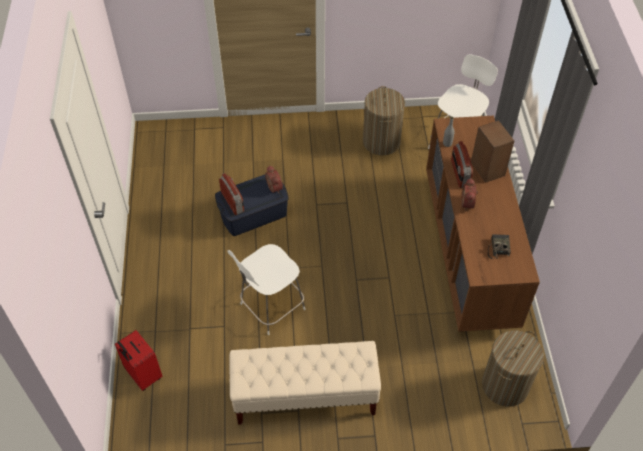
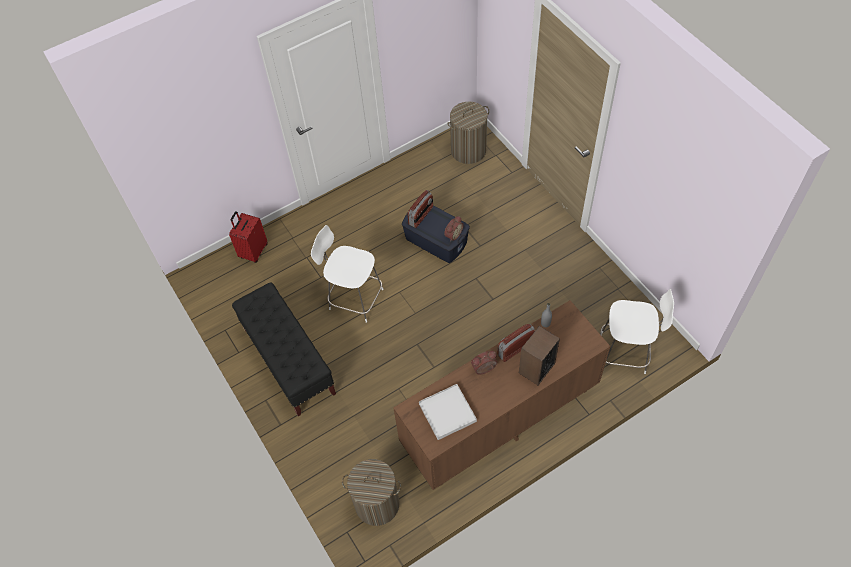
camera: 65 degrees right, 5 degrees up
(305, 397) = (289, 361): beige bench -> black bench
(381, 141) = (581, 292): laundry basket -> laundry basket (468, 150)
(498, 248) = (447, 413): radio -> white tray

